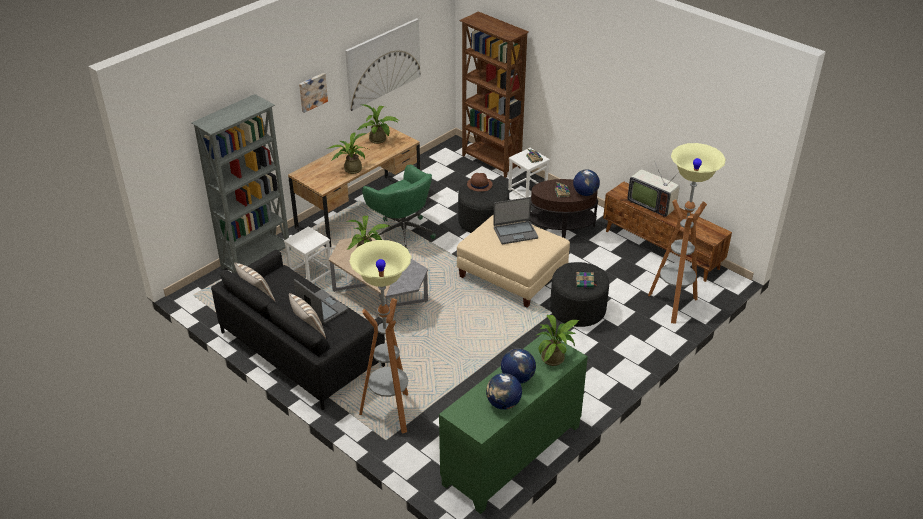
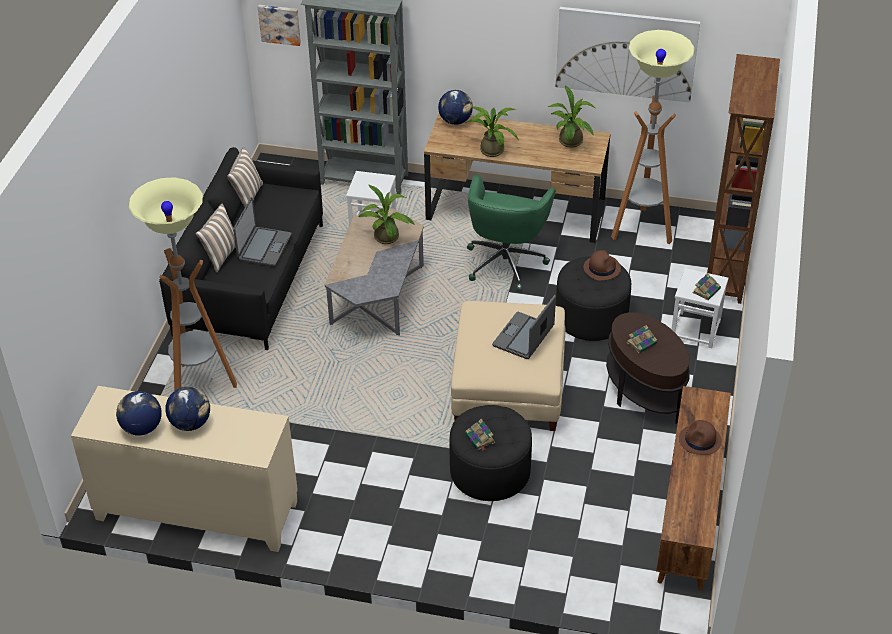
camera: 60 degrees right, 5 degrees up
(312, 92) = (497, 33): picture -> picture (280, 24)
(512, 455) = (196, 511): green cabinet -> beige cabinet
(515, 232) = (524, 337): laptop -> laptop turned 75 degrees clockwise
(555, 358) = (245, 442): potted plant -> none
(585, 193) = (661, 365): globe -> globe (455, 121)
(651, 205) = (700, 440): television -> brown hat
(672, 305) = (575, 564): floor lamp -> floor lamp (642, 229)

